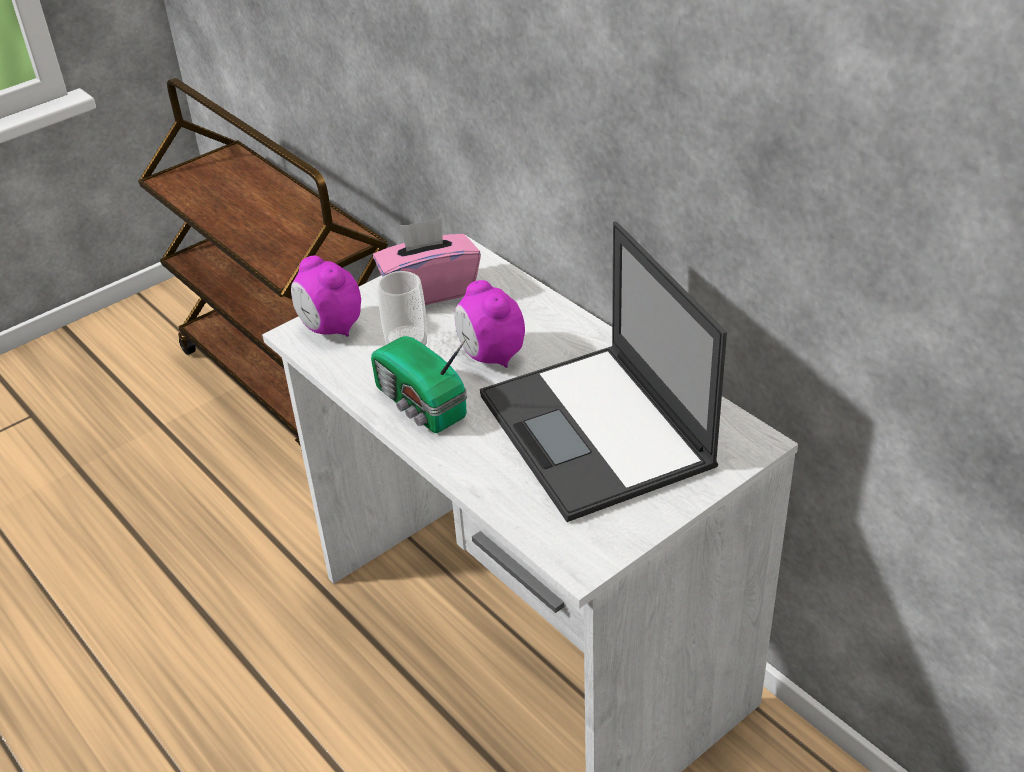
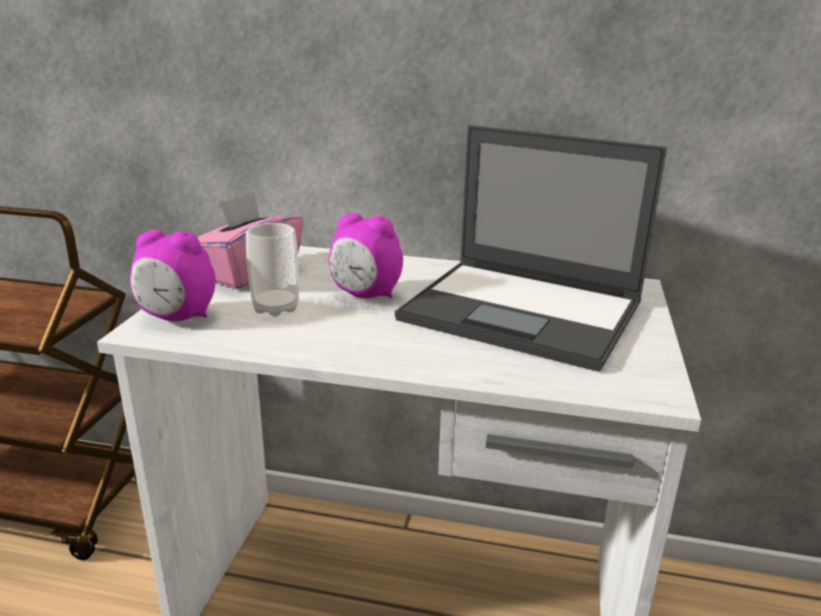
camera: 40 degrees left, 15 degrees down
(420, 405) = (348, 341): radio -> none

